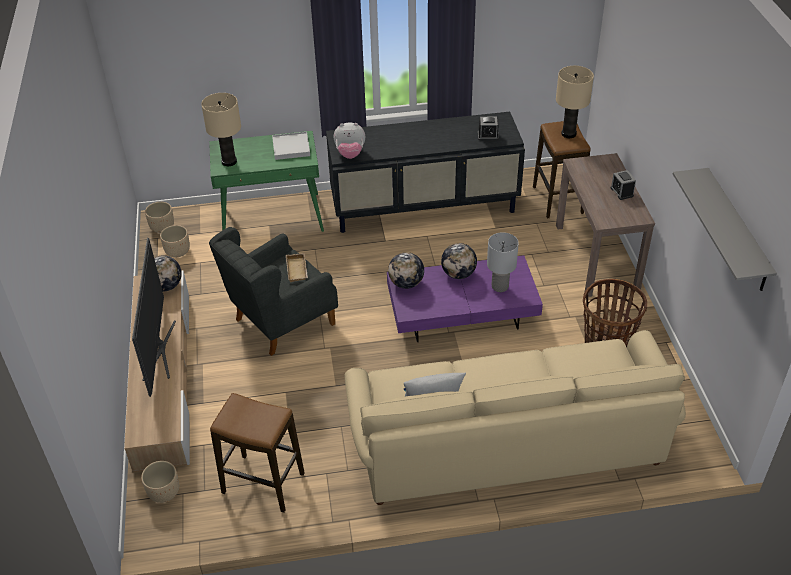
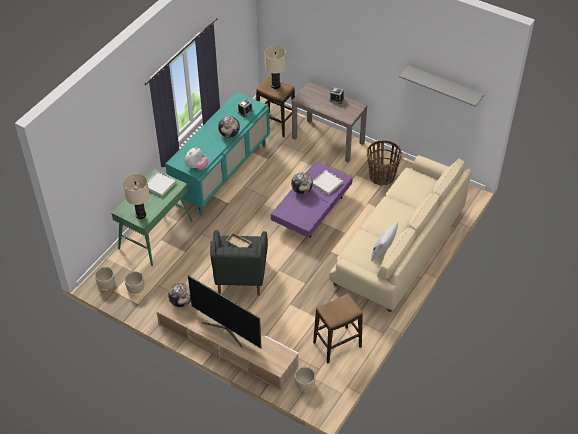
camera: 50 degrees left, 5 degrees up
(406, 283) = (287, 212): globe -> globe (229, 134)
(424, 207) = (222, 173): black cabinet -> turquoise cabinet
(500, 288) = (327, 183): grey table lamp -> white tray

